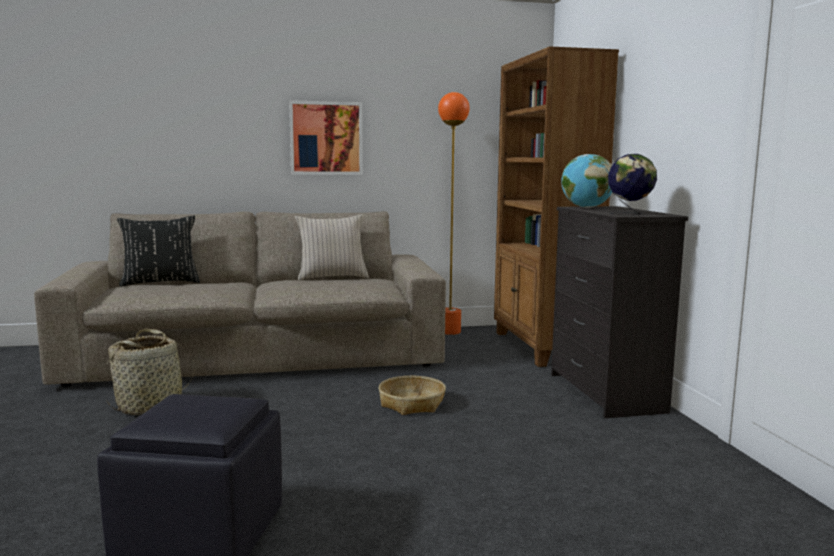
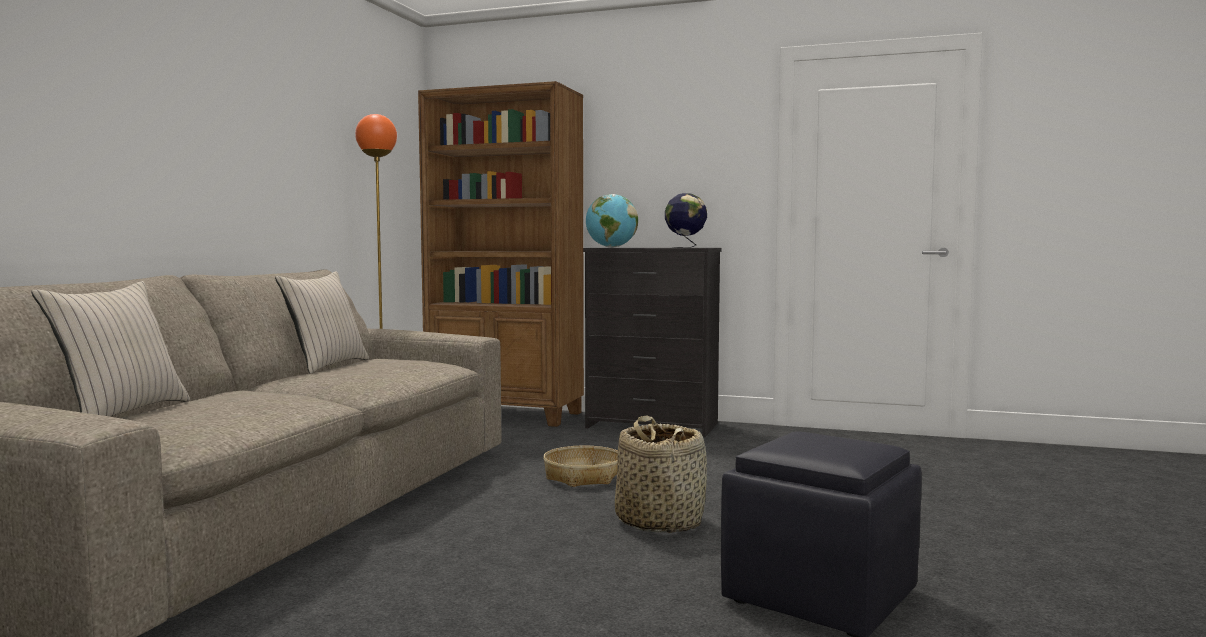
camera: 60 degrees left, 5 degrees down
(150, 405) = (361, 590): basket -> basket (659, 521)
(160, 283) = (120, 413): black pillow -> beige pillow
(326, 138) = (236, 160): picture -> none

